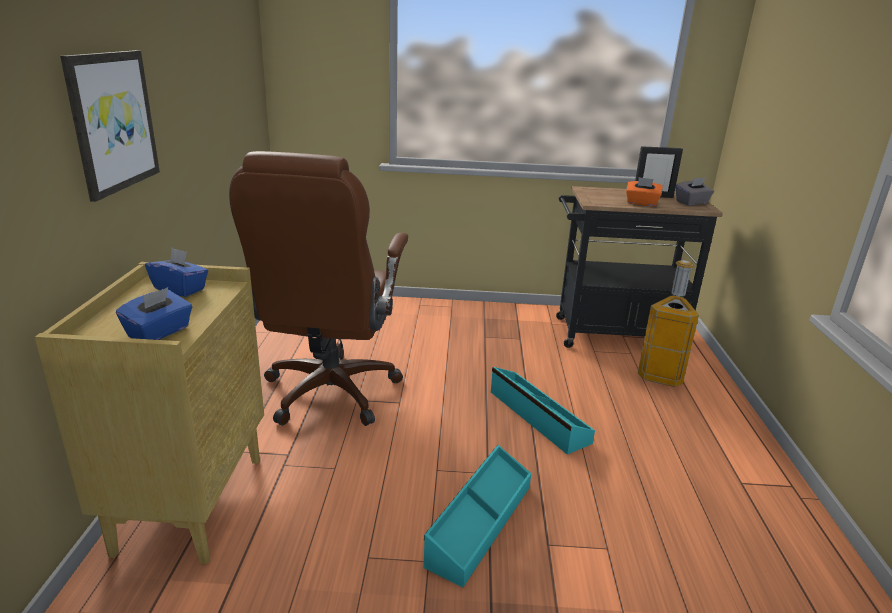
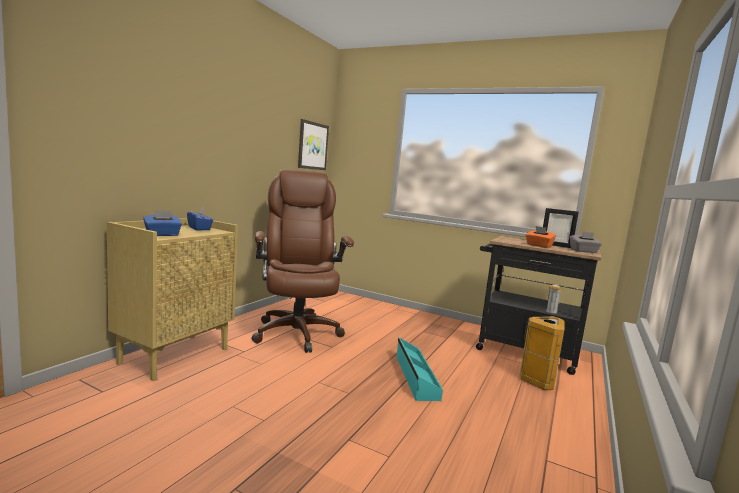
camera: 25 degrees right, 15 degrees down
(112, 121) = (197, 145): picture -> picture (312, 146)
(330, 393) = (297, 333): brown office chair -> brown office chair turned 135 degrees clockwise
(479, 523) = (315, 414): turquoise storage box -> none

